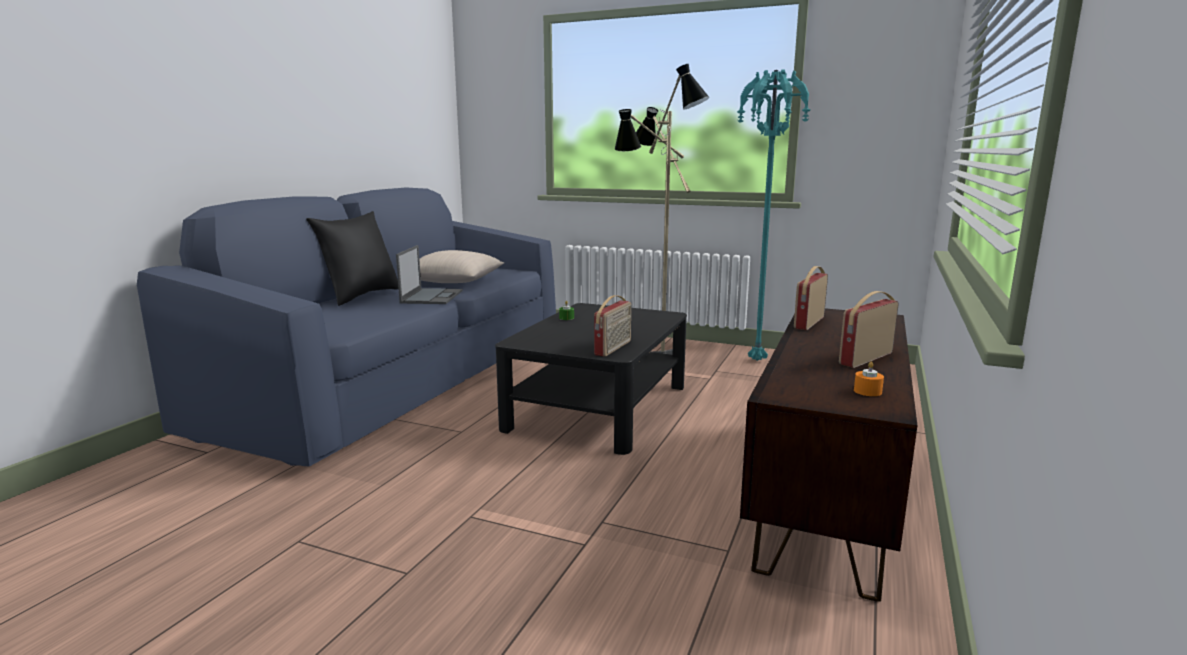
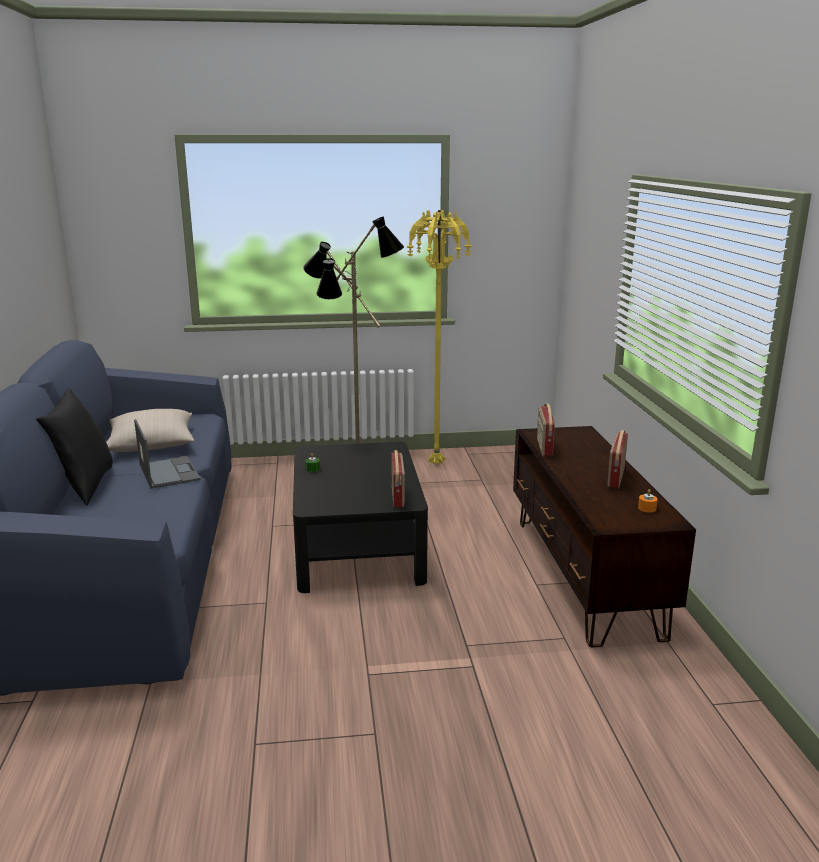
camera: 30 degrees left, 5 degrees up
(756, 361) = (436, 465): turquoise floor lamp -> yellow floor lamp

